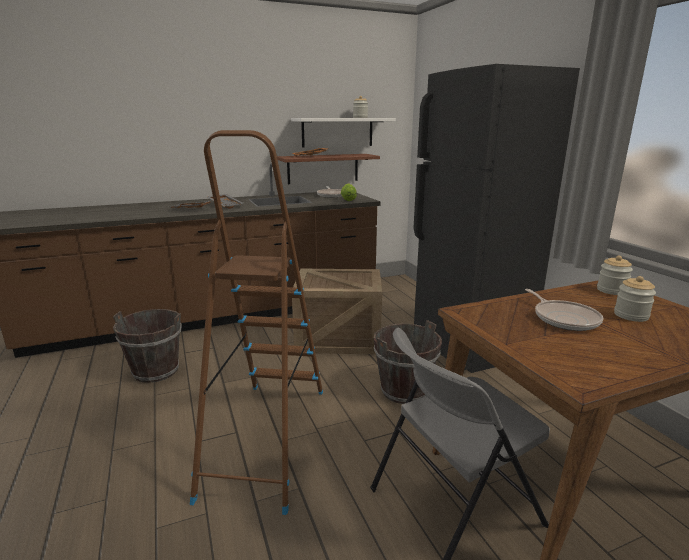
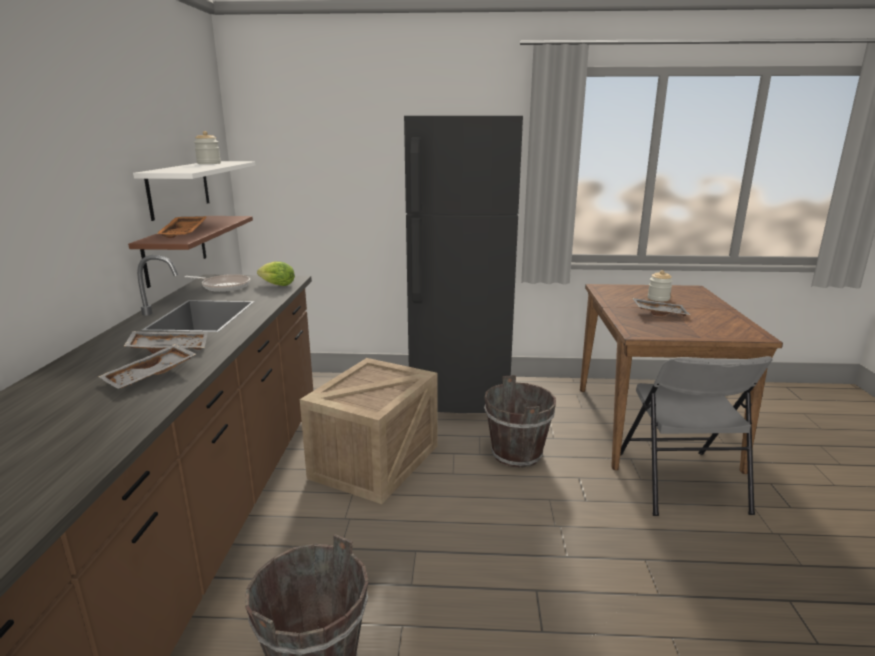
camera: 65 degrees left, 0 degrees up
(267, 437) = (557, 565): brown step ladder -> none
(564, 318) = (659, 313): frying pan -> grey tray
(611, 290) = (611, 289): jar -> none

